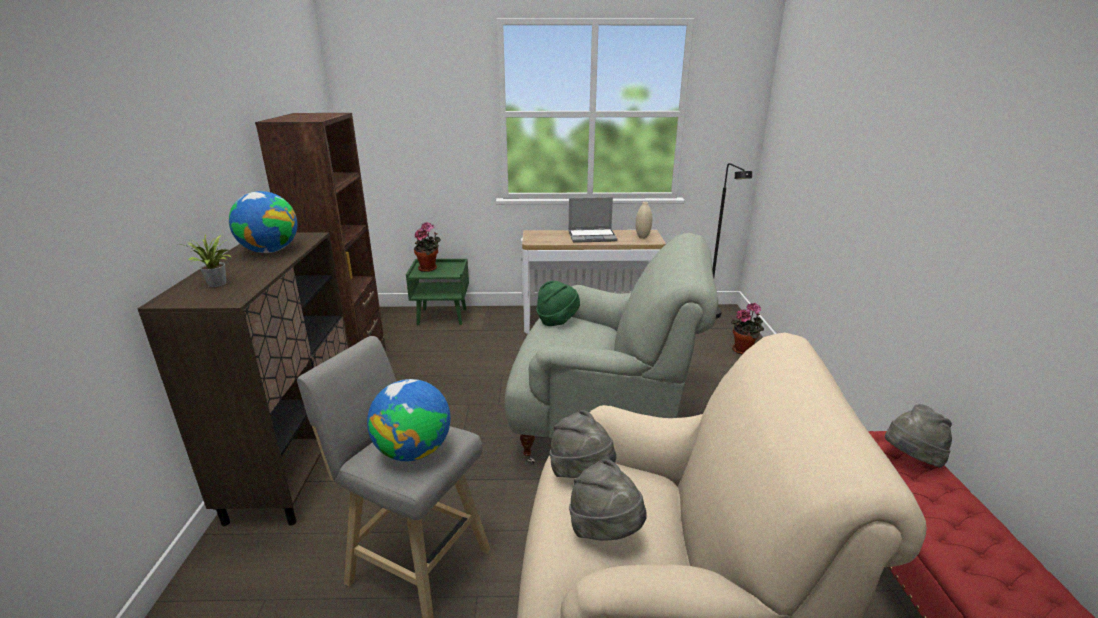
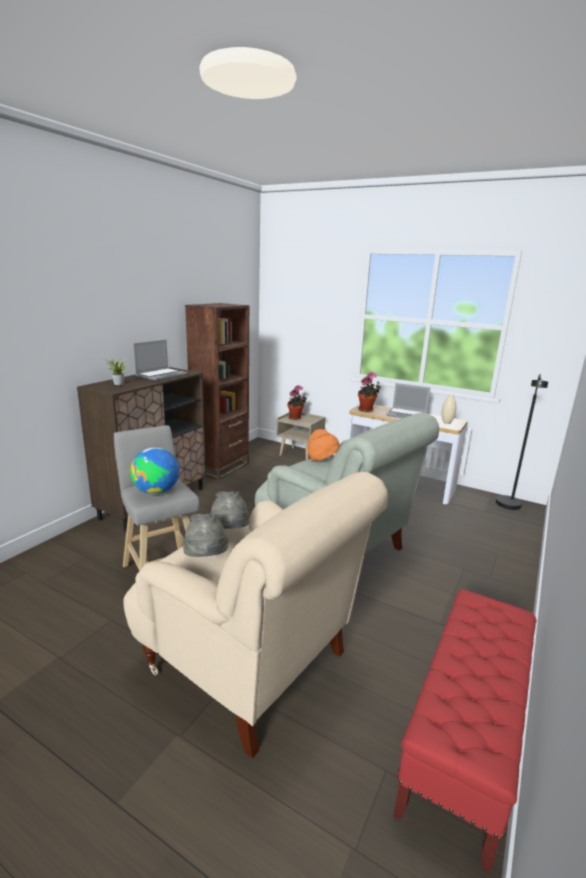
camera: 30 degrees right, 5 degrees down
(270, 251) = (161, 375): globe -> laptop
(442, 316) = (300, 454): green nightstand -> beige nightstand
(557, 321) = (322, 459): green hat -> orange hat
(744, 350) = (512, 538): potted plant -> potted plant (367, 410)
(910, 459) = (499, 625): grey hat -> none

